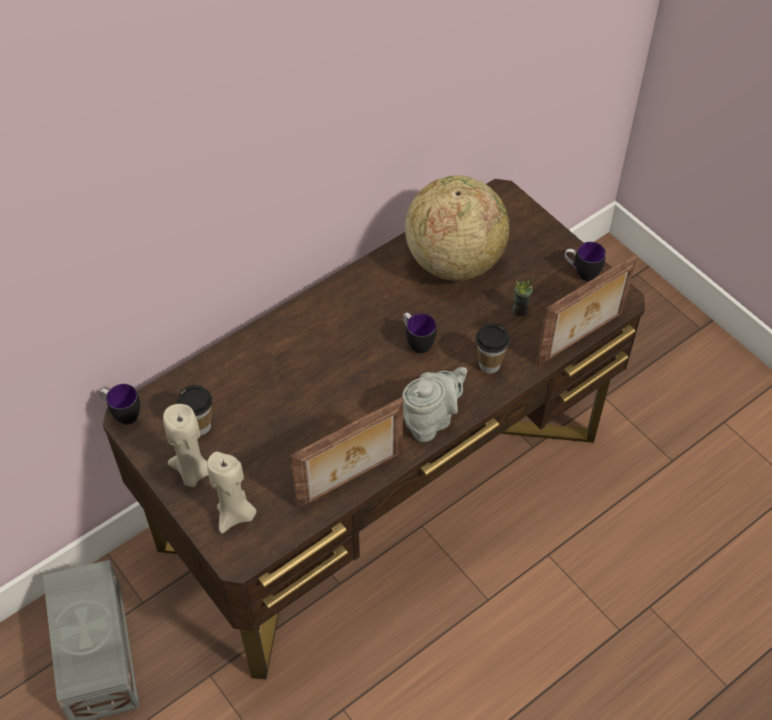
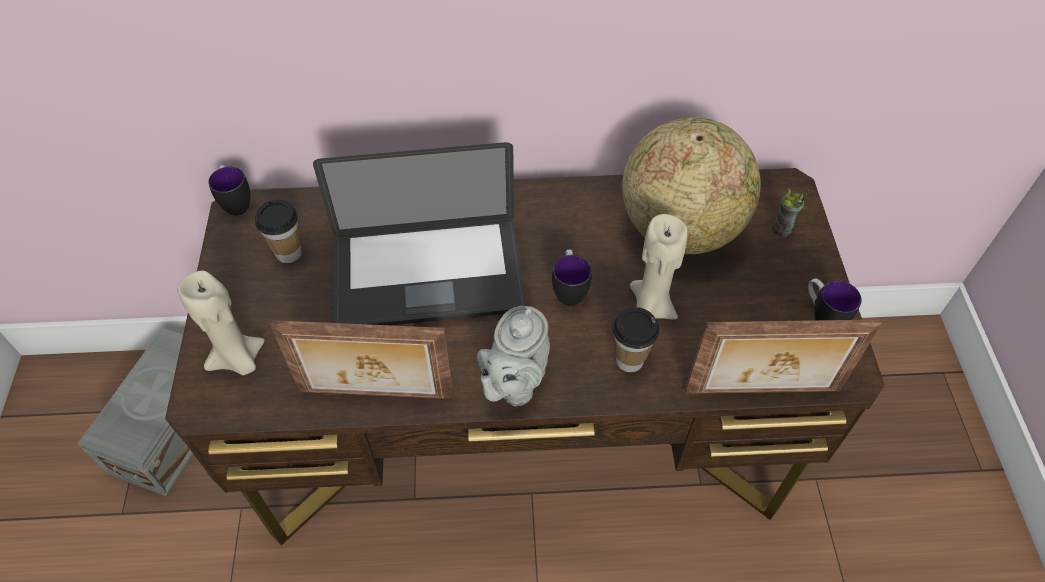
camera: 35 degrees right, 0 degrees up
(192, 472) = (241, 292): beige candle -> beige candle (650, 307)
(314, 385) = (428, 276): none -> laptop
(431, 420) = (514, 382): grey teapot -> grey teapot turned 120 degrees clockwise
(520, 311) = (713, 320): cup -> cup (781, 230)

